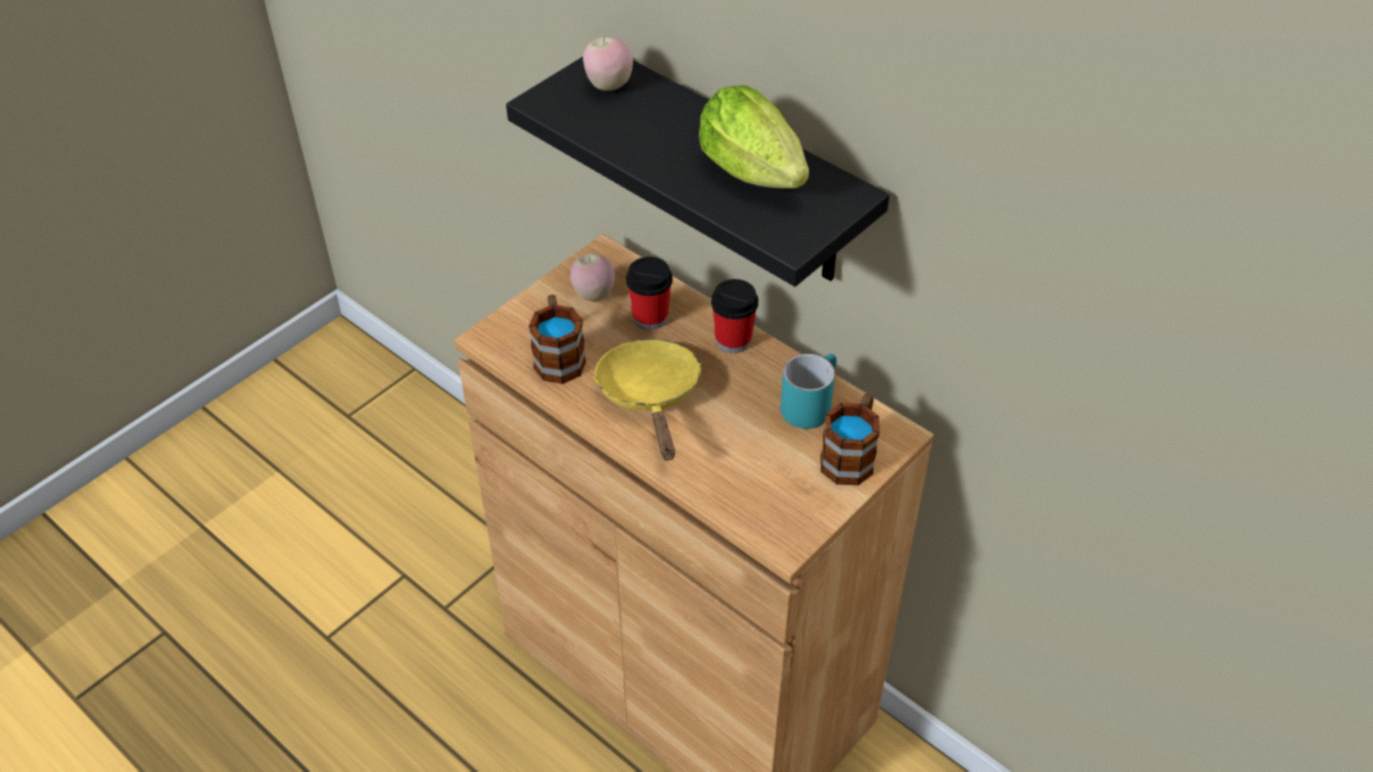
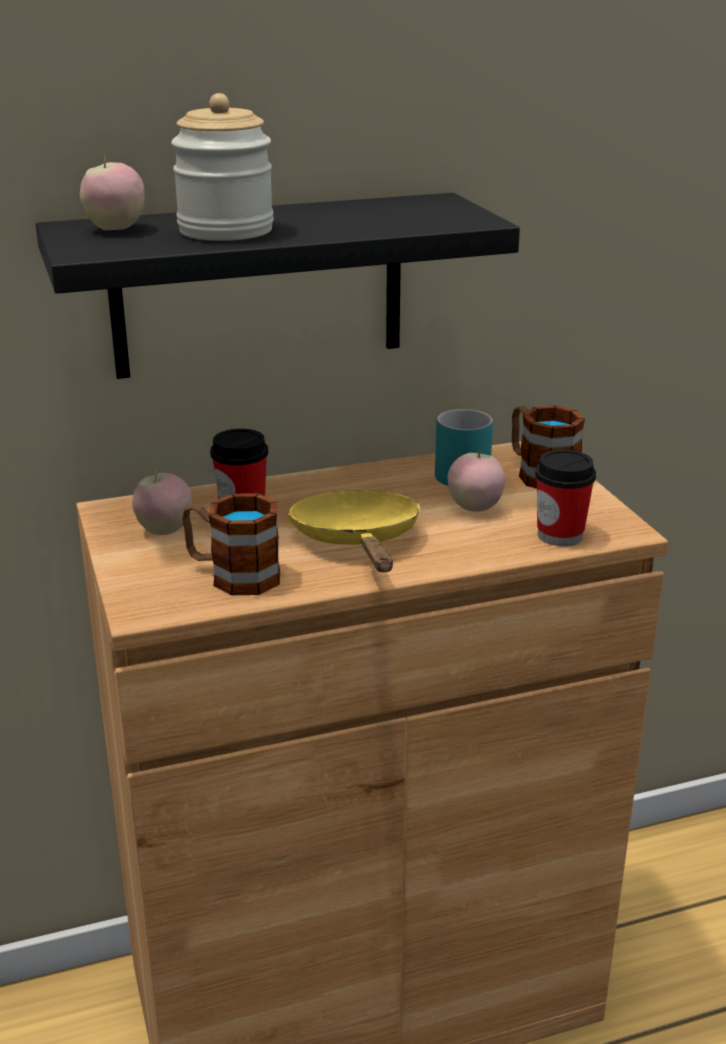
camera: 60 degrees left, 20 degrees down
(647, 133) = (226, 231): none -> jar
(650, 396) = (358, 541): yellow frying pan -> yellow frying pan turned 60 degrees clockwise
(733, 340) = (329, 482): cup -> cup (560, 535)
(753, 439) = (475, 508): none -> apple
(757, 176) = (364, 214): lettuce -> none

